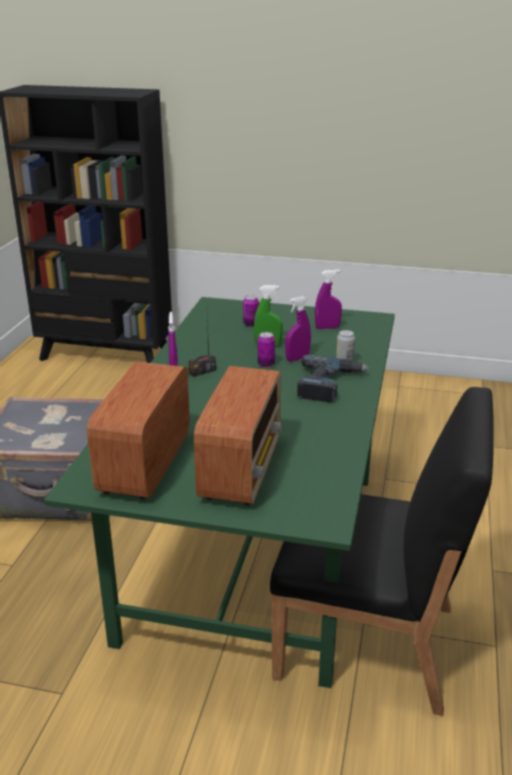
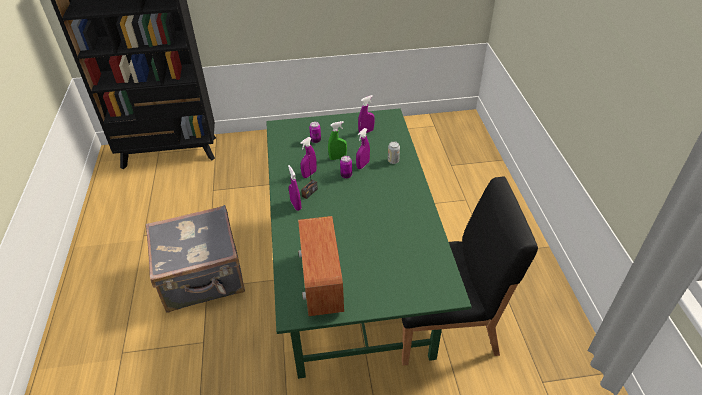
camera: 20 degrees left, 15 degrees up
(216, 354) = (309, 174): none -> purple spray bottle
(242, 468) = (381, 268): radio -> none
(329, 384) = (394, 183): power drill -> none

